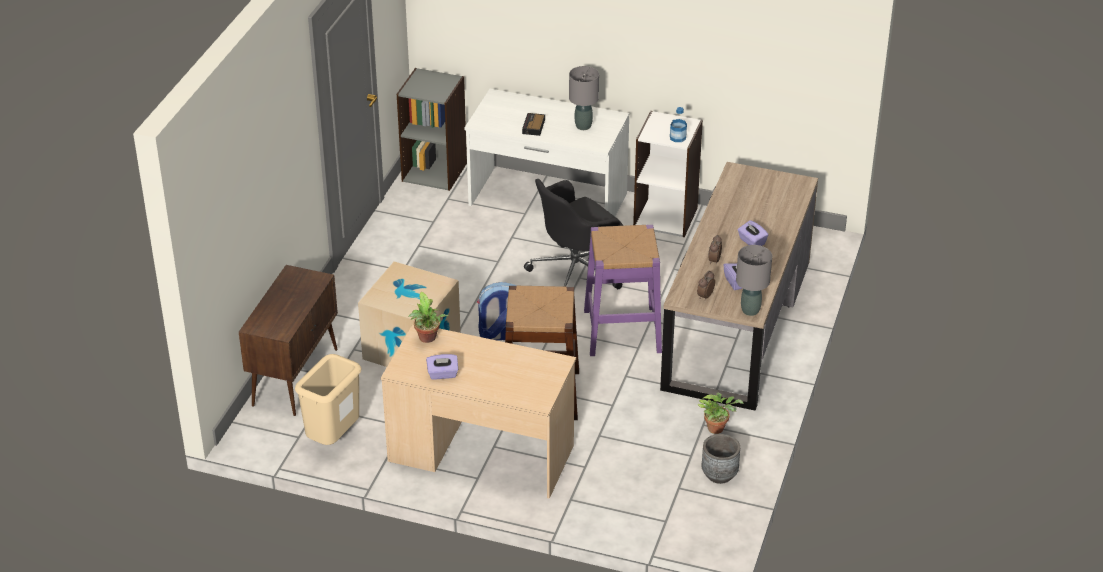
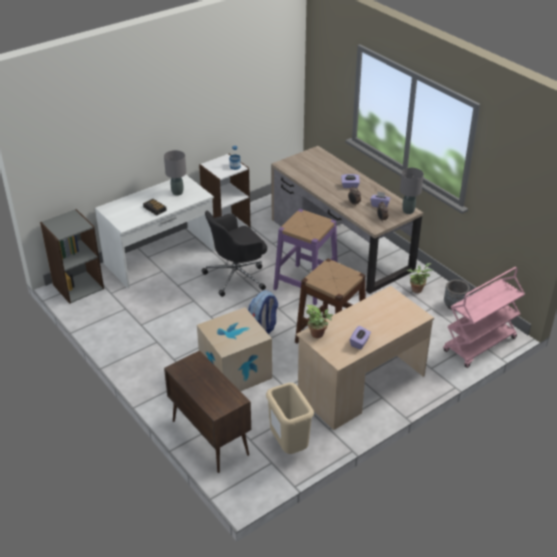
camera: 55 degrees left, 0 degrees up
(576, 271) = (237, 276): black office chair -> black office chair turned 60 degrees clockwise
(660, 526) = (479, 345): none -> pink cart

